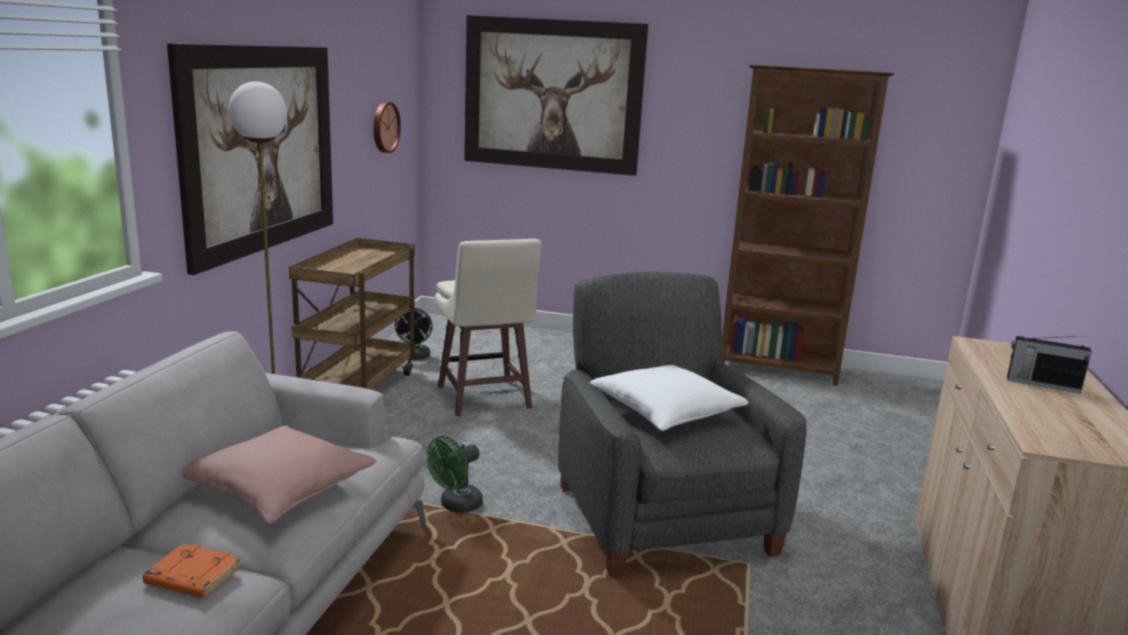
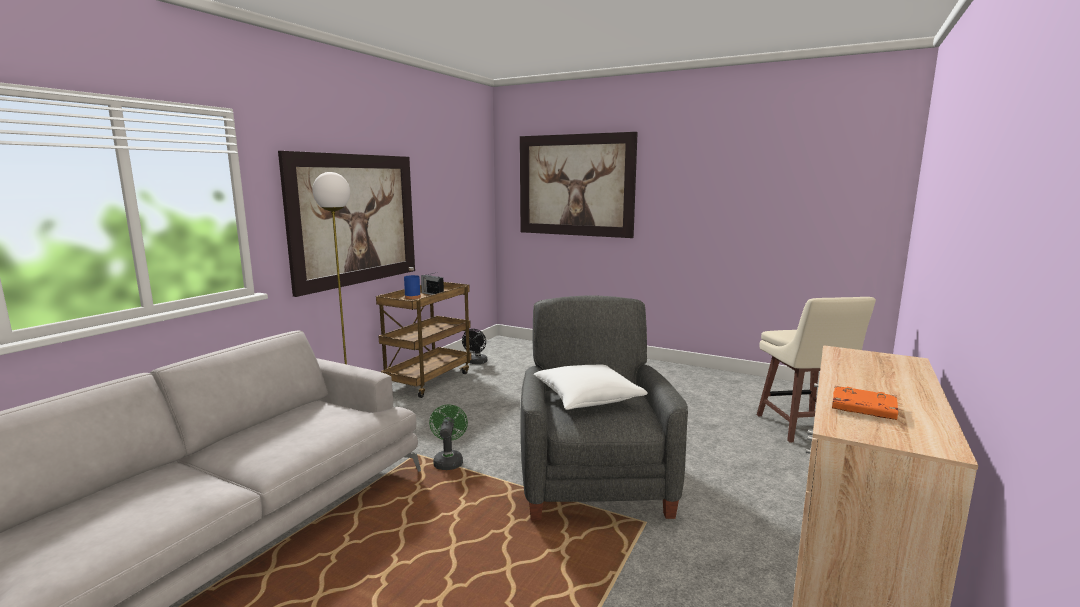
camera: 15 degrees right, 5 degrees down
(191, 577) = (195, 485): orange book -> orange book (862, 408)
(279, 490) = (292, 434): pink pillow -> none
(338, 266) = (412, 297): none -> blue bottle
(384, 127) = (461, 210): wall clock -> none
(456, 506) = (448, 461): green fan -> green fan turned 120 degrees clockwise
(484, 398) = (507, 391): beige stool -> beige stool (802, 428)
(778, 369) = (739, 381): brown bookcase -> none
(1041, 384) = (877, 382): radio -> radio (432, 294)

